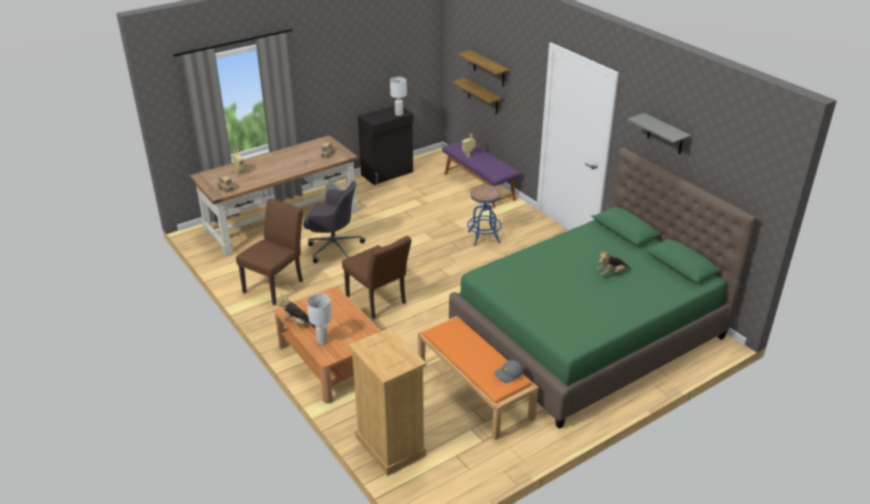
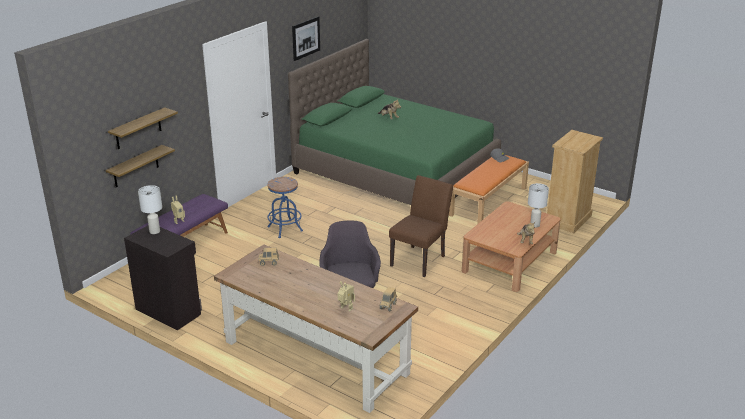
camera: 110 degrees left, 5 degrees down
(276, 284) = (435, 321): brown chair -> none
(665, 134) = (306, 38): grey shelf -> picture

